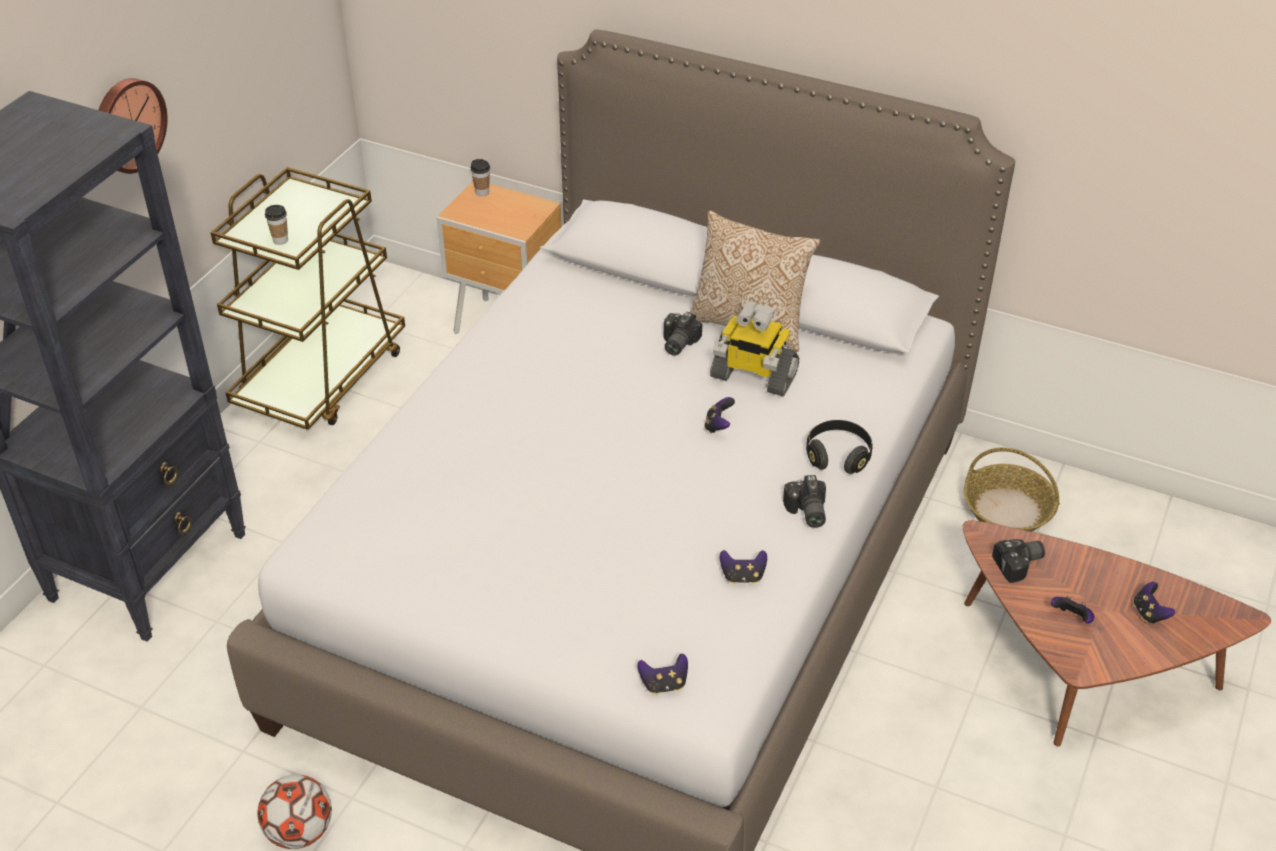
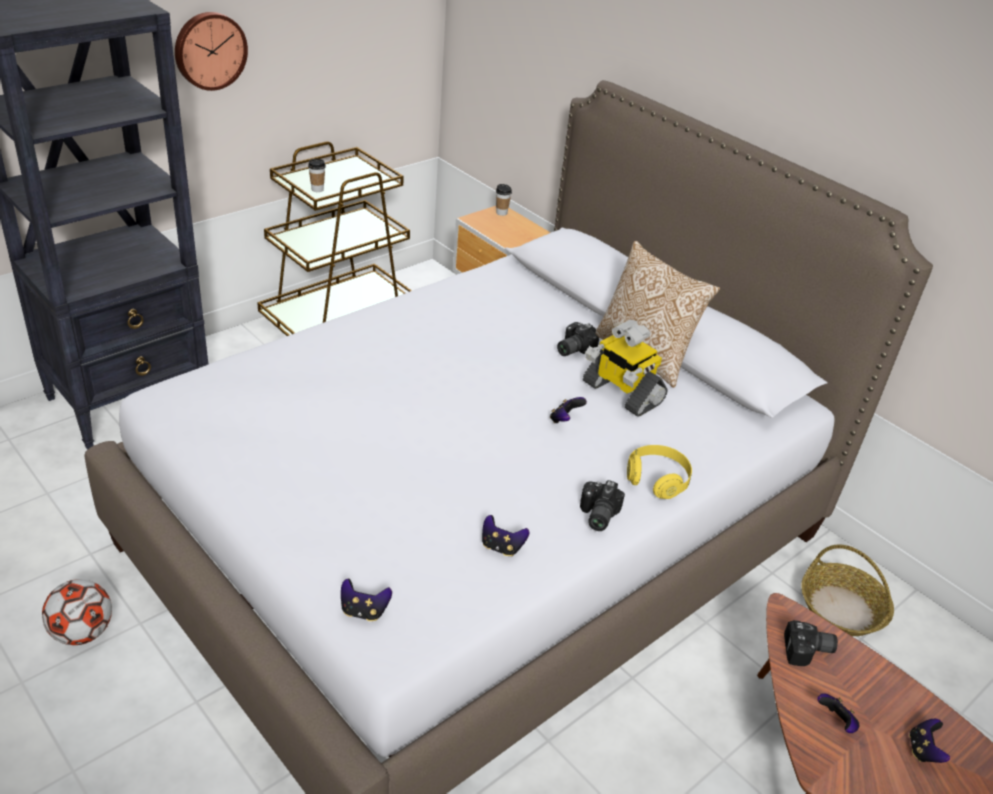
camera: 20 degrees right, 5 degrees down
(838, 456) = (657, 480): black headphones -> yellow headphones

